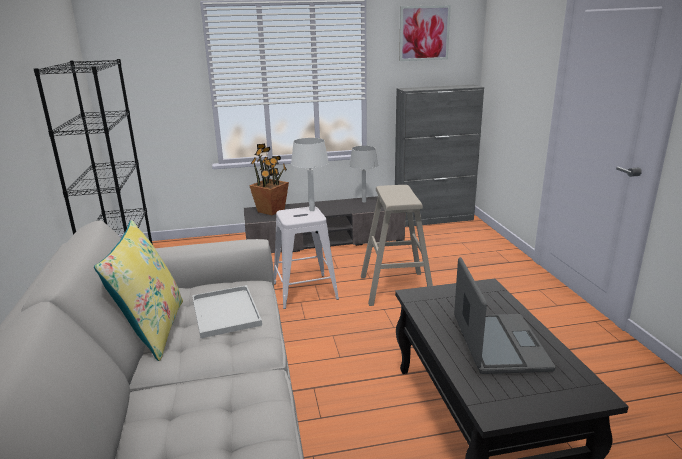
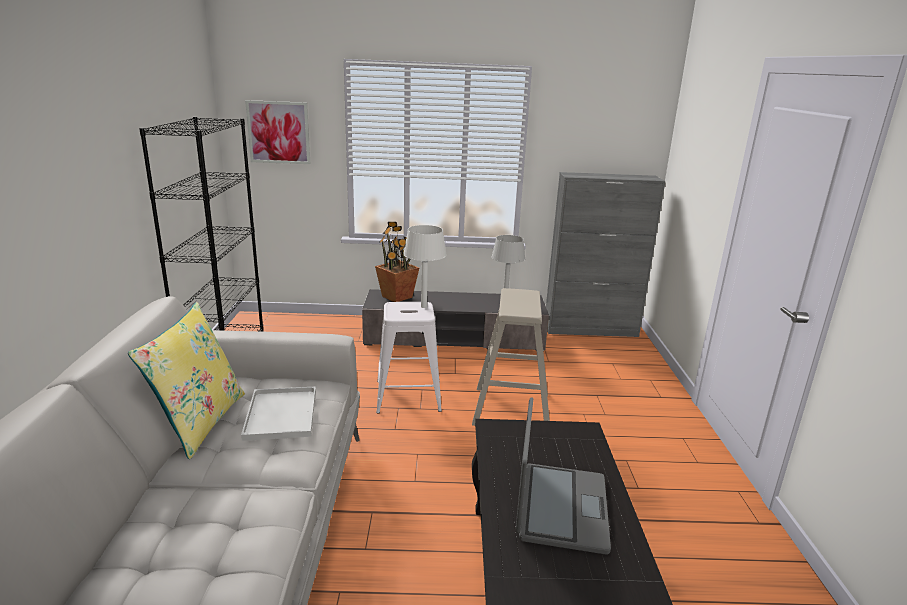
camera: 10 degrees right, 0 degrees up
(424, 33) = (599, 111): picture -> picture (279, 132)

